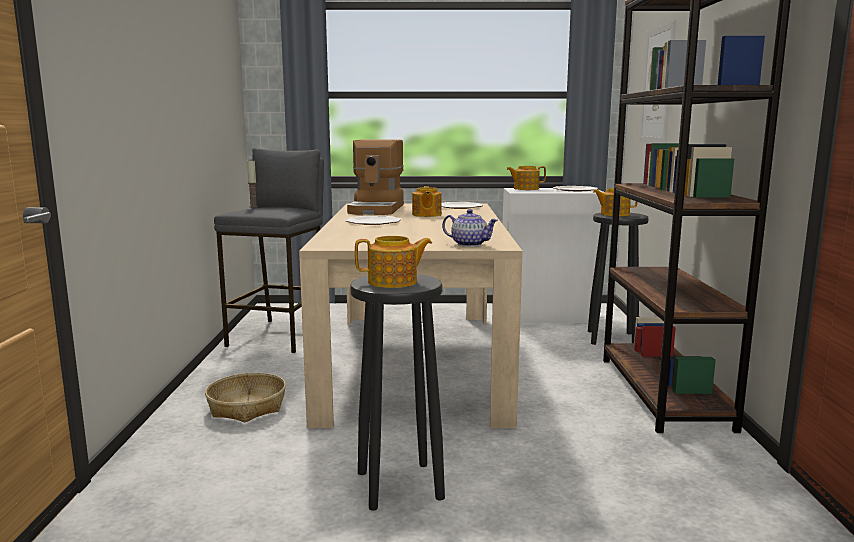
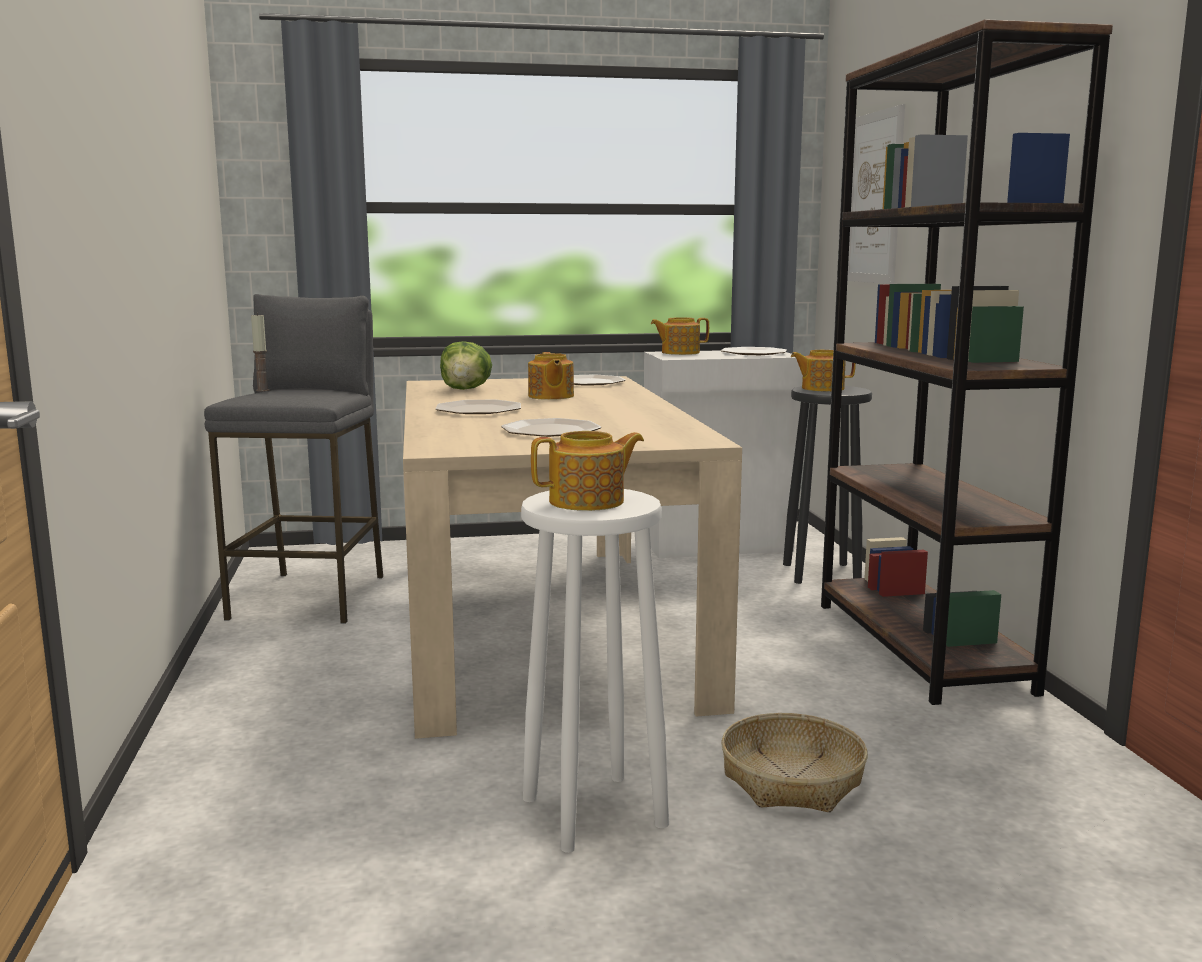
camera: 10 degrees left, 0 degrees up
(246, 407) = (303, 713): basket -> basket (791, 780)
(377, 209) = (466, 389): coffee machine -> lettuce
(398, 485) = (592, 812): black stool -> white stool
(406, 236) = (551, 431): none -> plate
(469, 244) = (656, 440): teapot -> none

